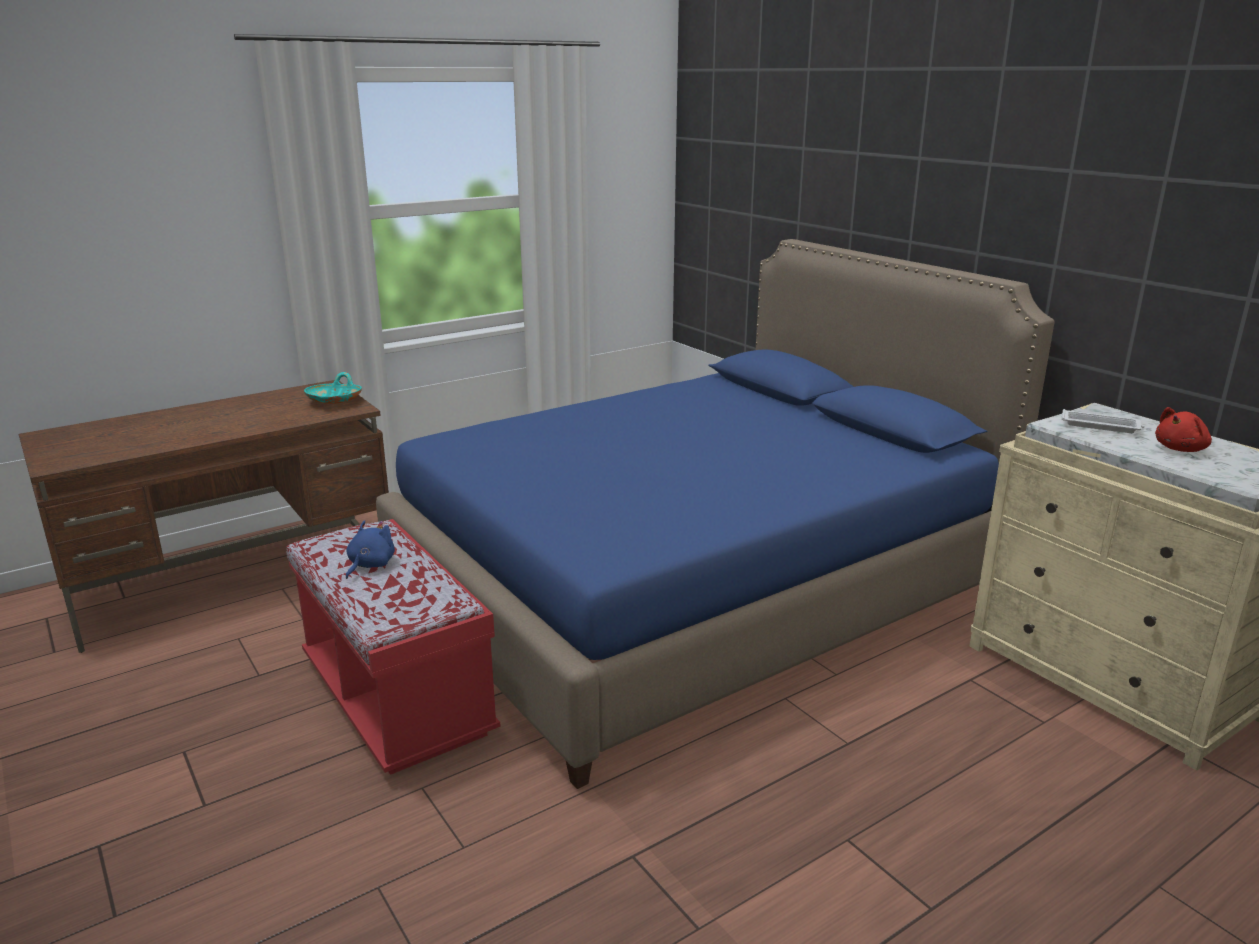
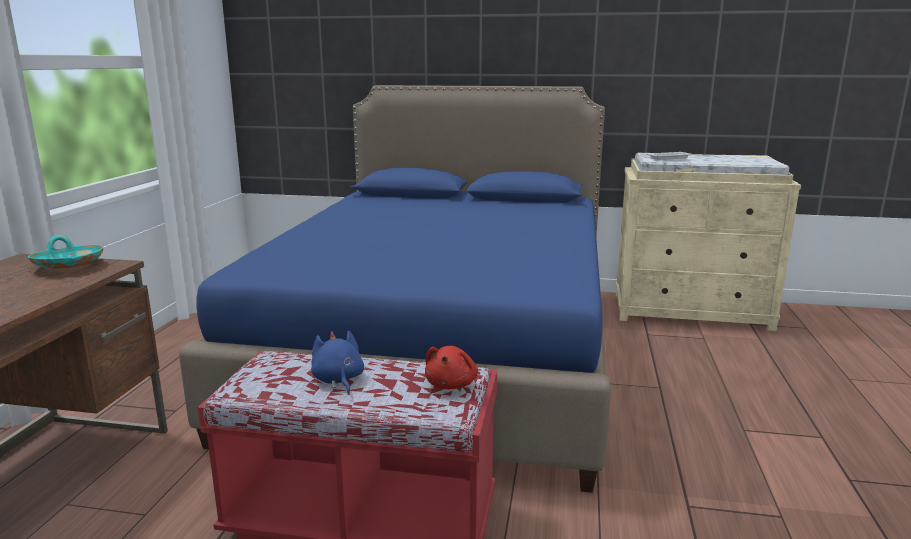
camera: 45 degrees left, 5 degrees down
(1181, 449) = (716, 160): red plush toy -> red plush toy (452, 384)

